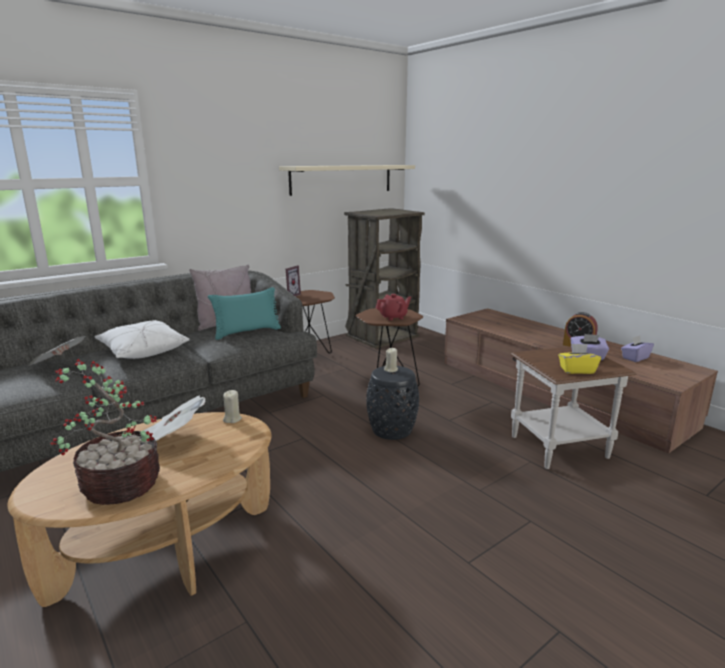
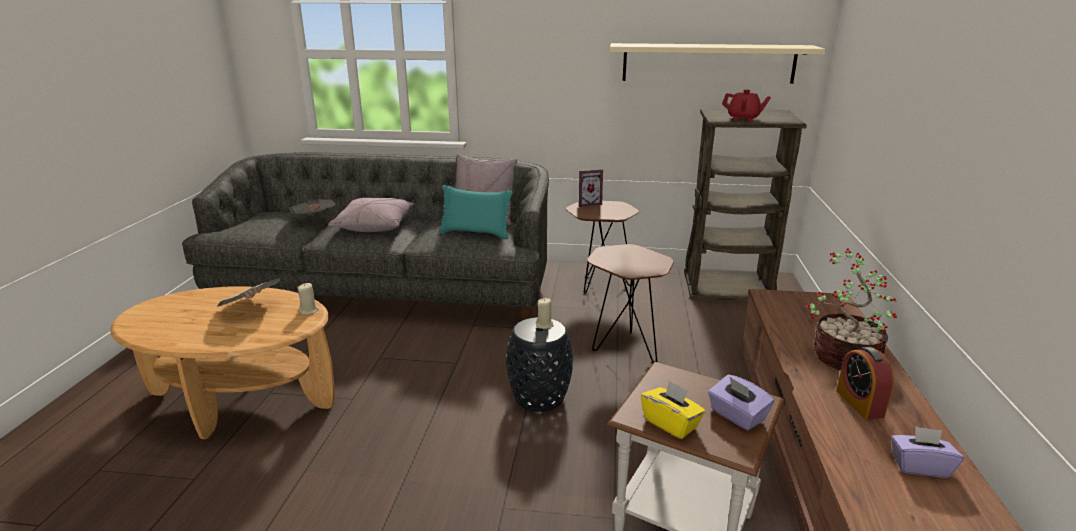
camera: 45 degrees right, 5 degrees up
(118, 485) = (171, 326): potted plant -> potted plant (843, 357)
(143, 351) = (374, 226): white pillow -> purple pillow
(393, 317) = (628, 263): red teapot -> red teapot (743, 119)

